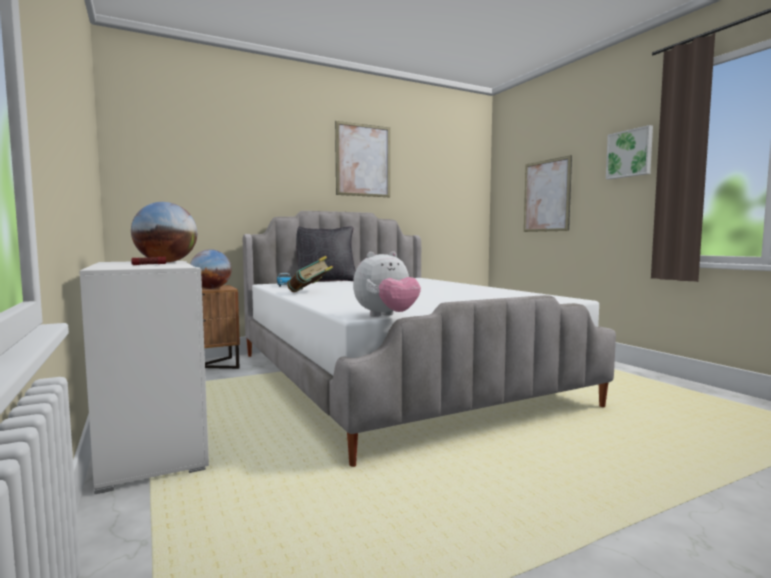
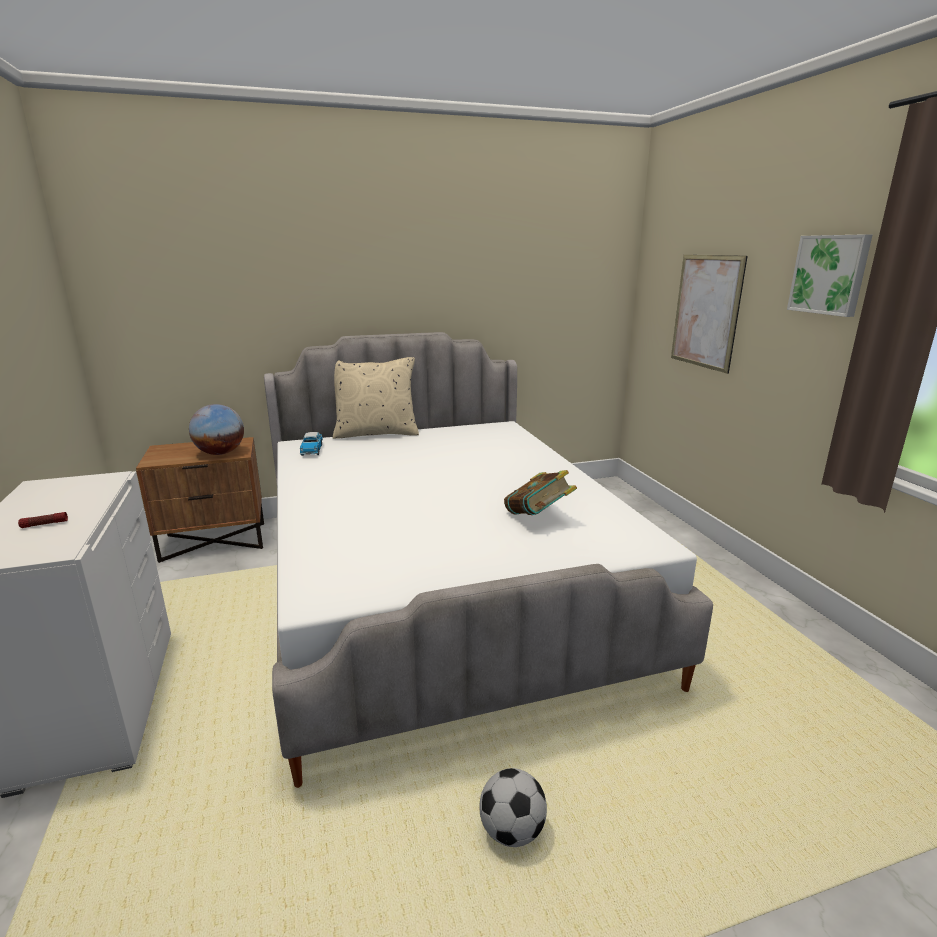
camera: 10 degrees right, 15 degrees up
(166, 262) = (90, 495): globe -> none
(310, 292) = (321, 485): book -> book (538, 518)
(325, 281) = (376, 433): black pillow -> beige pillow
(363, 160) = (434, 254): picture -> none
(386, 316) = (344, 607): plush toy -> none
(530, 471) = (511, 831): none -> football

